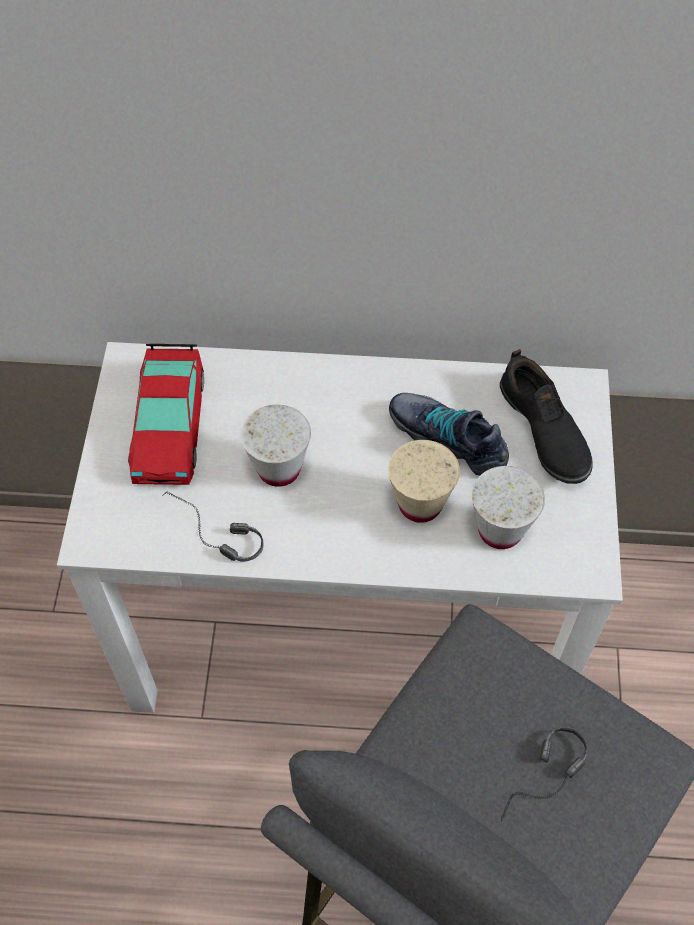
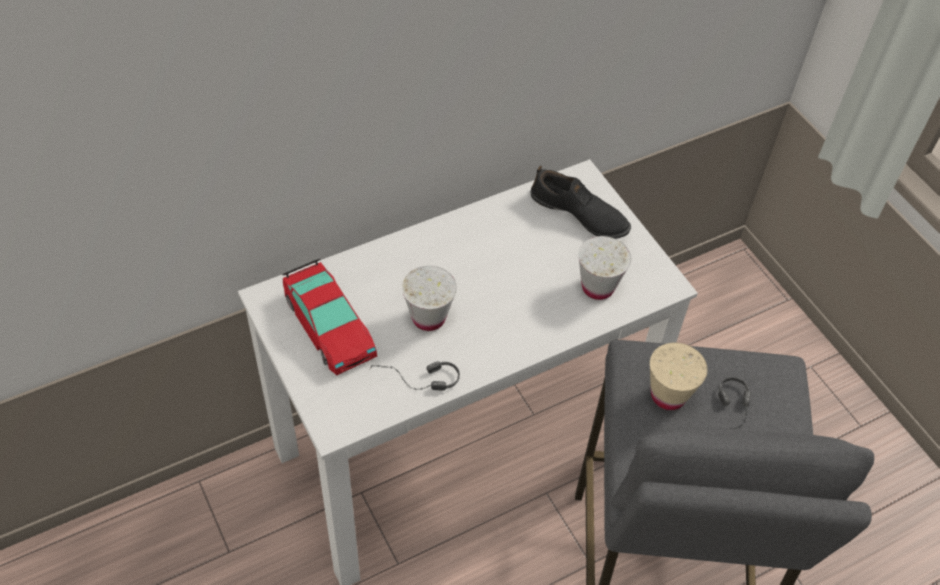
camera: 35 degrees left, 5 degrees down
(420, 504) = (537, 295): beige cup -> beige cup (668, 395)
(448, 437) = (524, 246): shoe -> none

